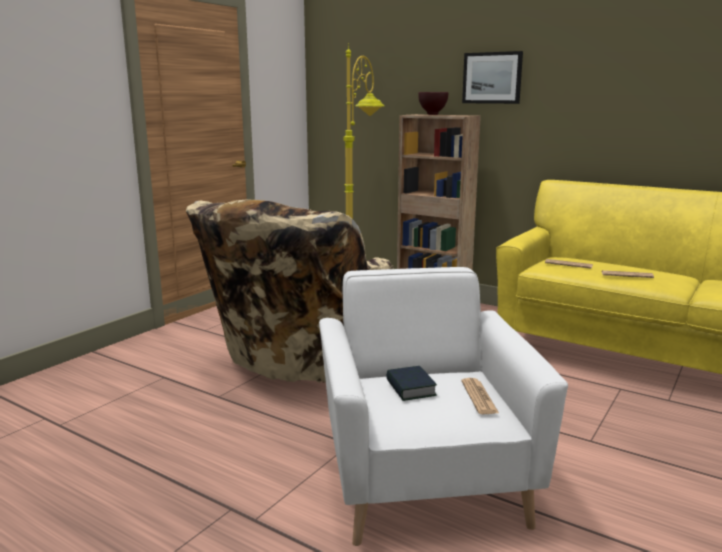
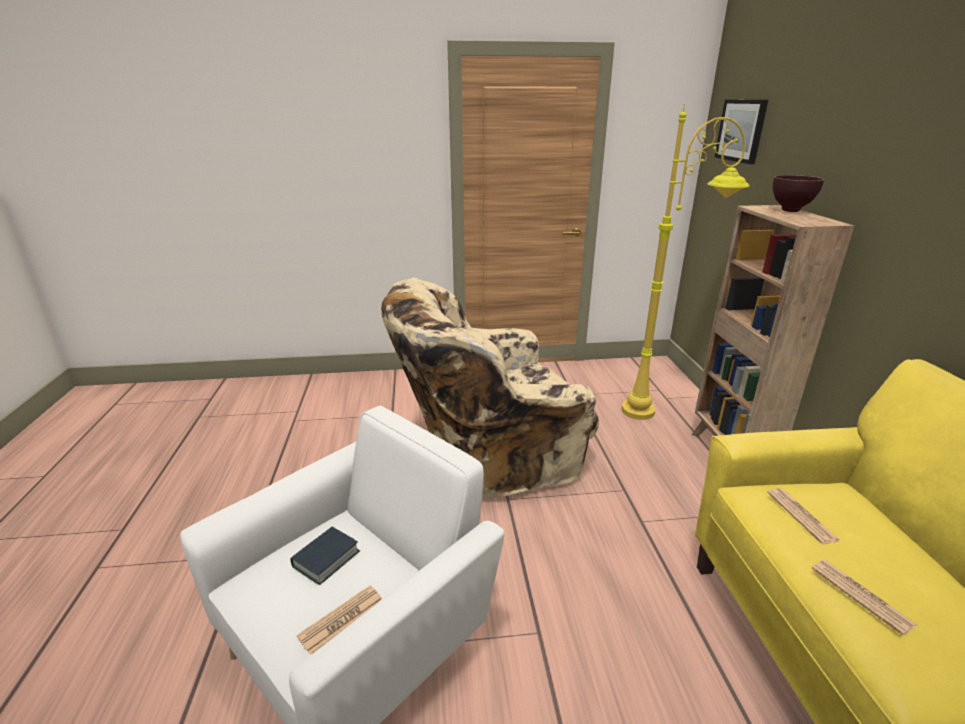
camera: 50 degrees right, 10 degrees up
(492, 78) = (895, 165): picture -> picture (741, 130)

